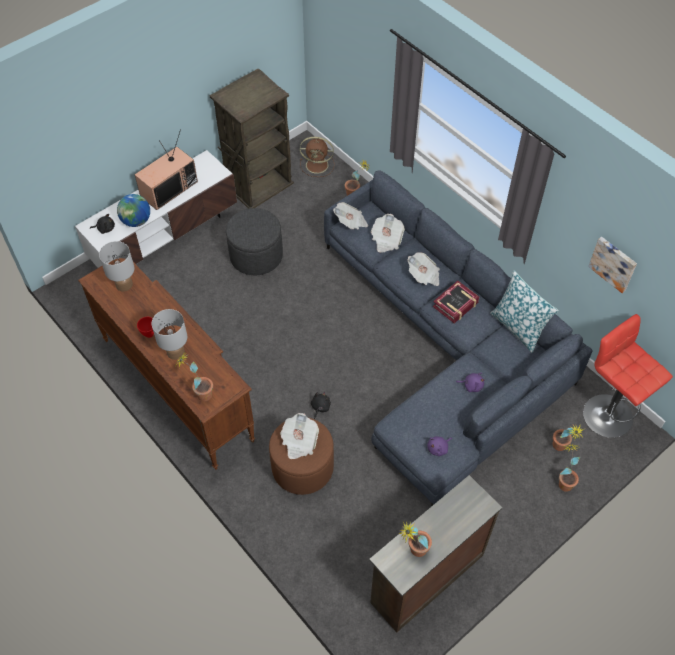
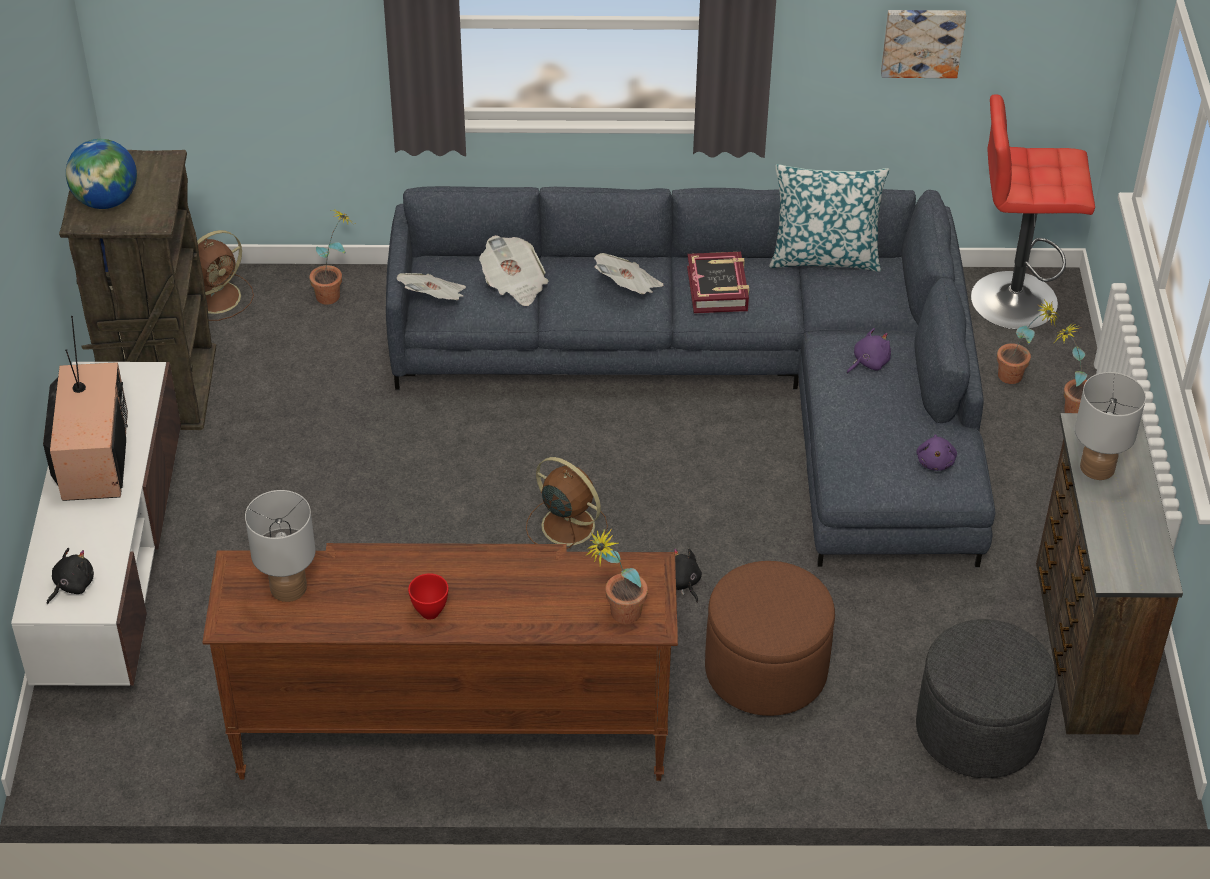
camera: 50 degrees left, 10 degrees down
(136, 221) = (110, 536): globe -> globe (106, 201)
(175, 352) = (504, 601): grey table lamp -> grey table lamp (1097, 468)
(256, 255) = (304, 479): grey ottoman -> grey ottoman (978, 730)
(299, 442) = (767, 604): newspaper -> none
(313, 348) = (566, 524): none -> brown fan
(413, 551) = (1126, 539): potted plant -> none

